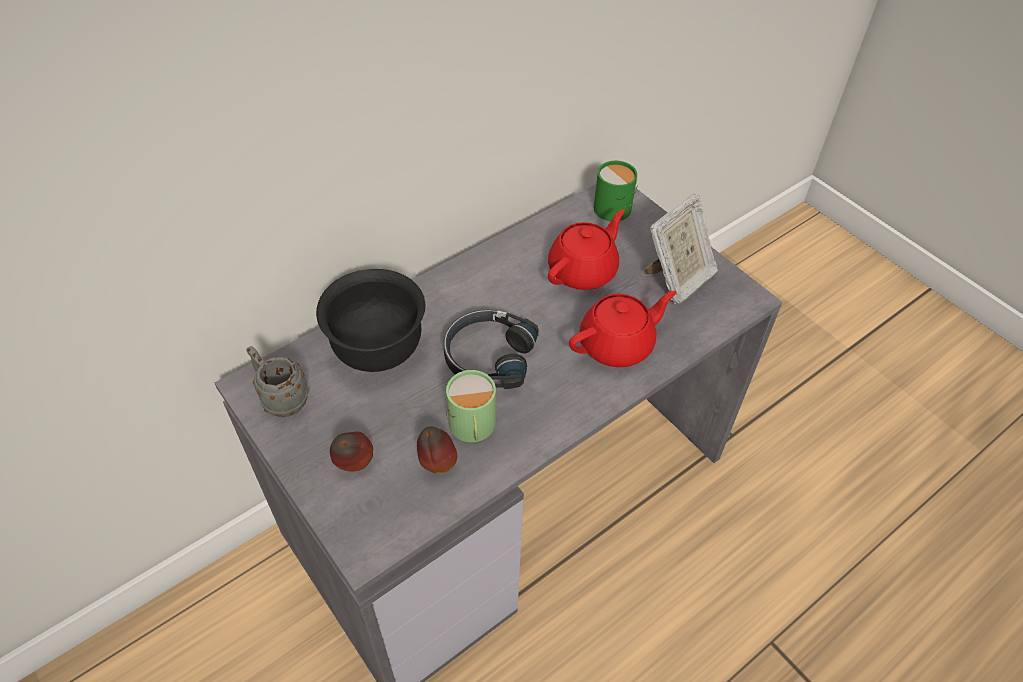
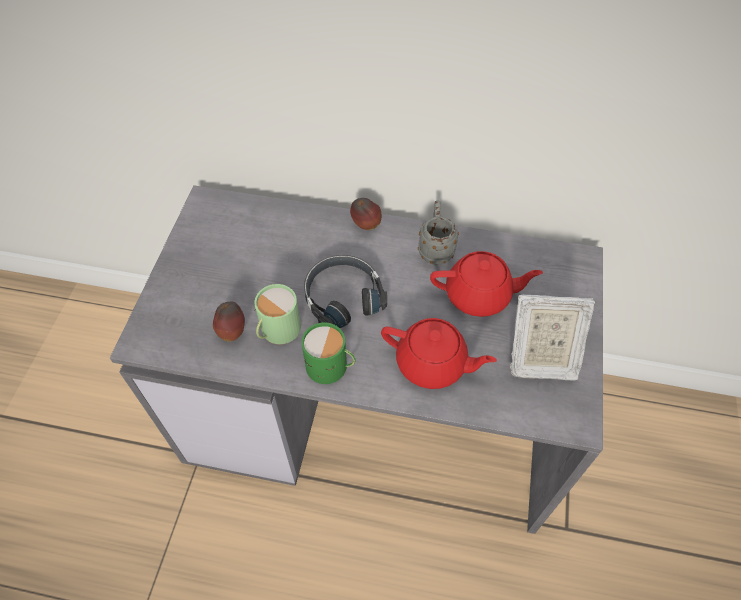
camera: 50 degrees right, 5 degrees up
(281, 398) = (210, 221): grey mug -> grey mug (435, 249)
(354, 464) = (195, 291): apple -> apple (366, 225)
(378, 350) = (290, 238): black bowl -> none
(616, 207) = (566, 271): green mug -> green mug (331, 367)

